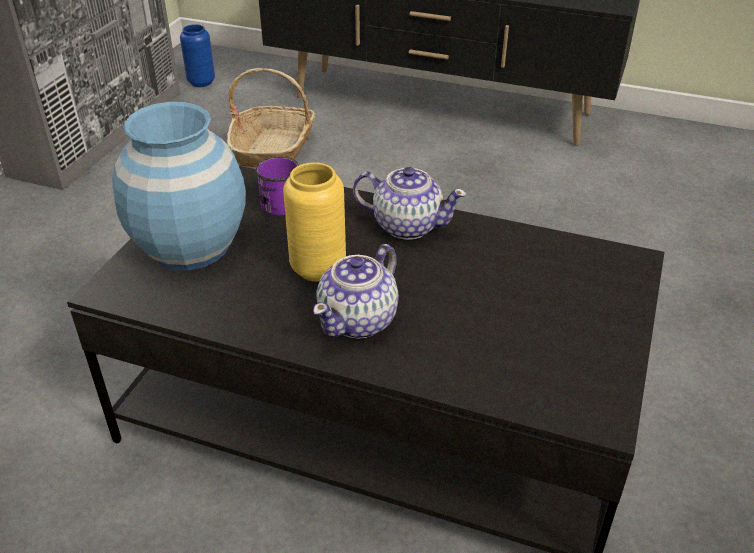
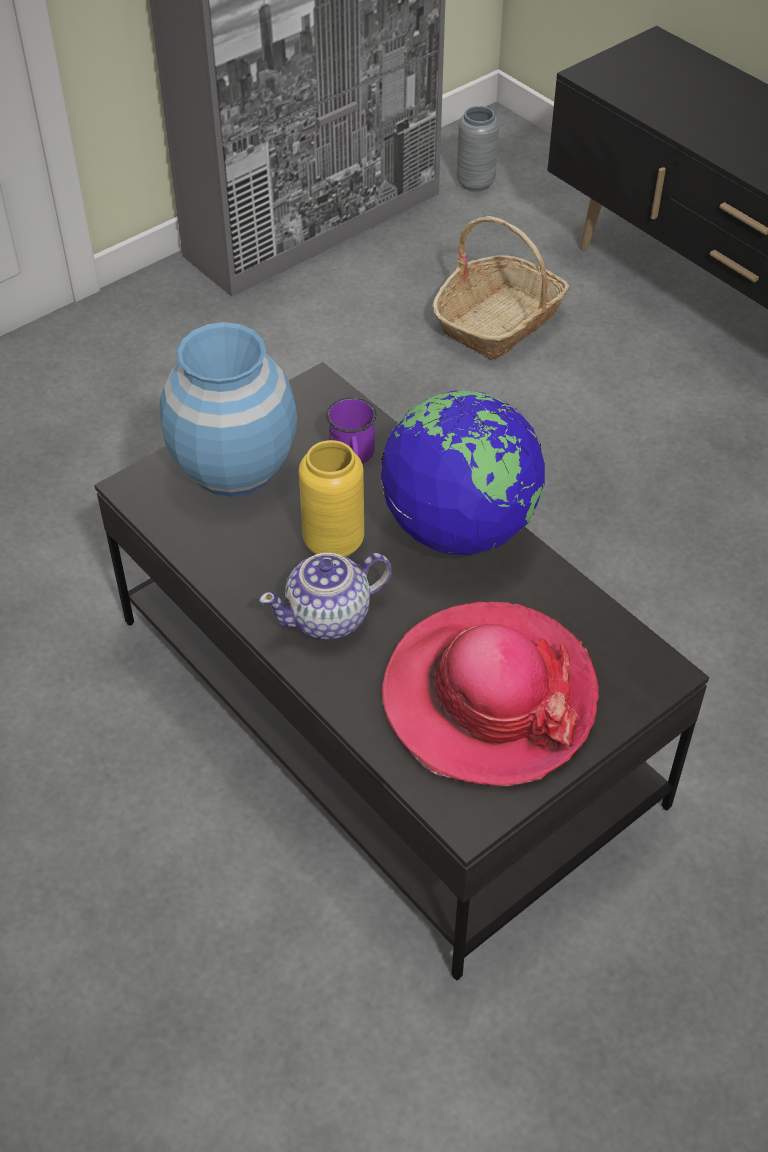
camera: 30 degrees right, 10 degrees up
(201, 82) = (475, 183): blue vase -> grey vase
(407, 225) = (459, 528): teapot -> globe
(533, 325) = (488, 697): none -> hat

